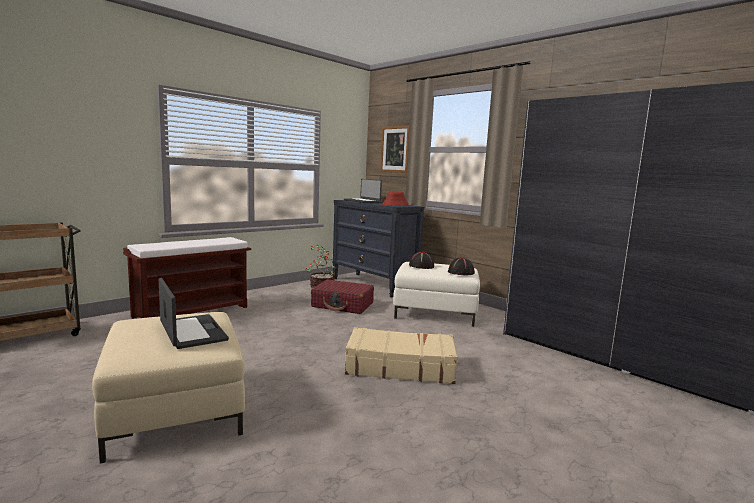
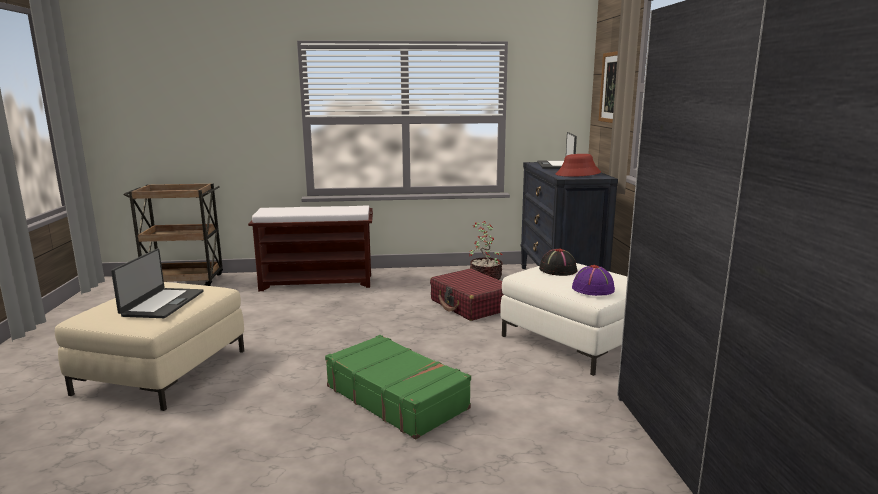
camera: 40 degrees right, 5 degrees up
(400, 366) = (397, 397): beige suitcase -> green suitcase
(461, 272) = (593, 289): black hat -> purple hat

